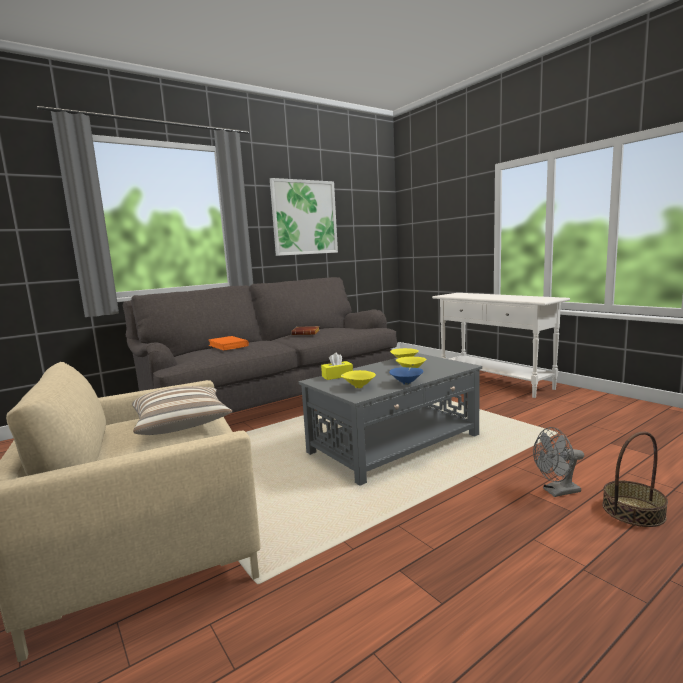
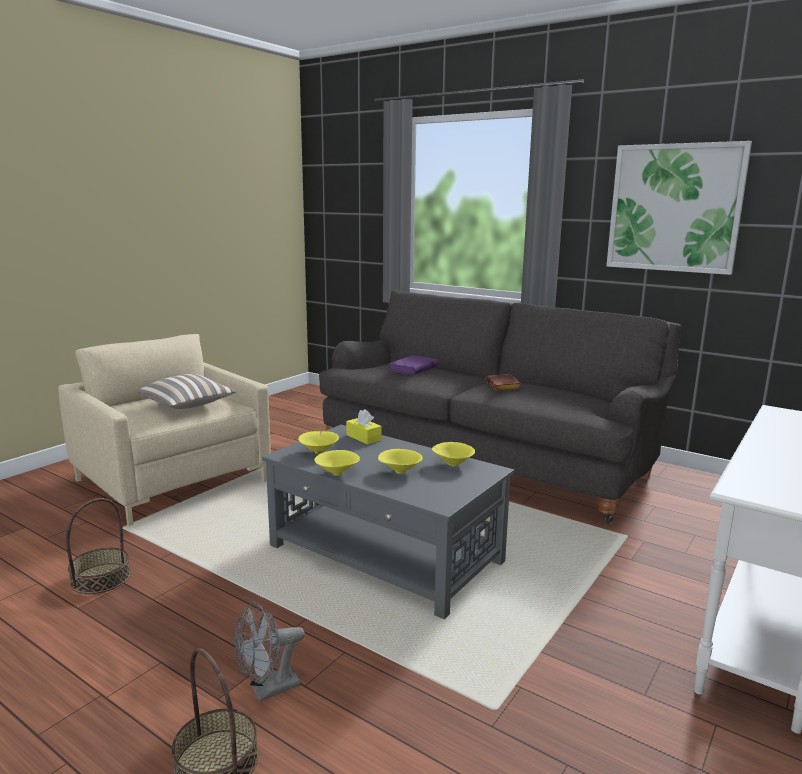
camera: 70 degrees right, 5 degrees up
(228, 346) = (413, 368): orange book -> purple book
(382, 590) = (101, 578): none -> basket
(407, 383) = (338, 473): blue bowl -> yellow bowl
(557, 492) = (268, 690): grey fan -> grey fan turned 90 degrees counterclockwise

